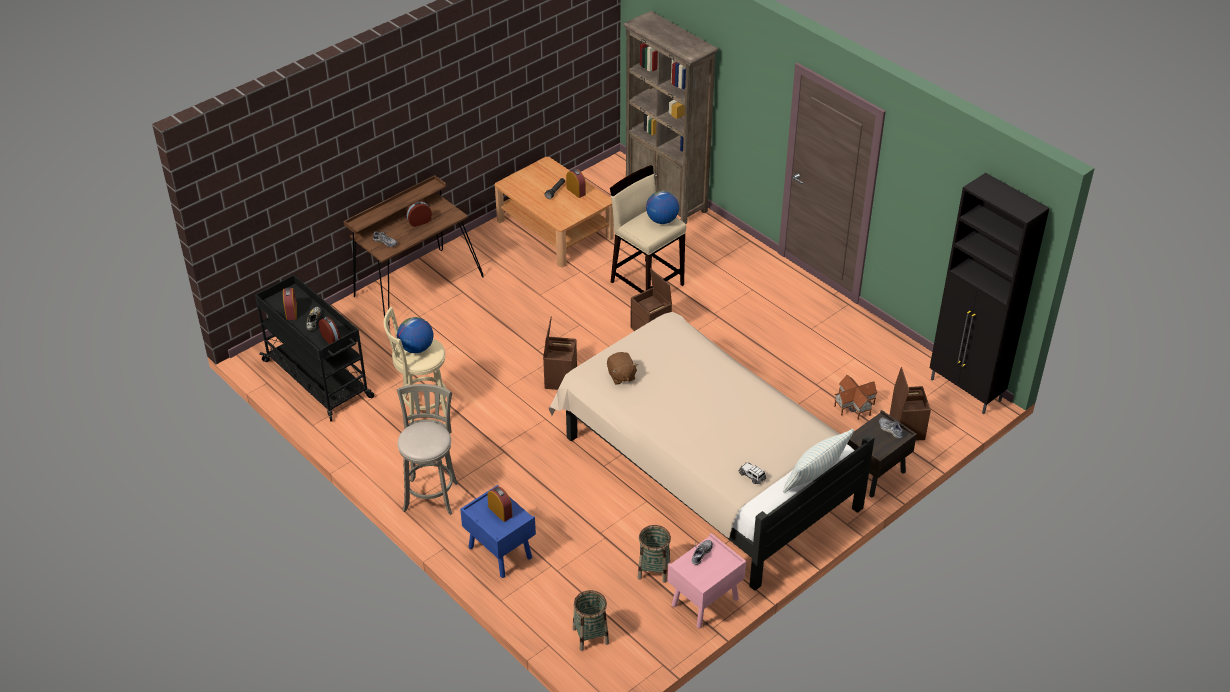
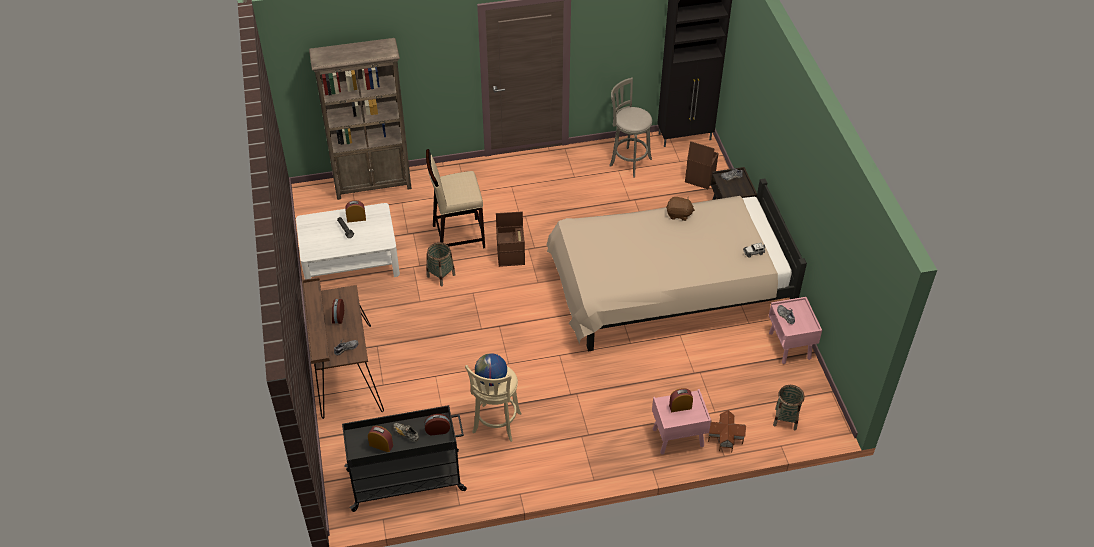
camera: 60 degrees left, 5 degrees up
(431, 494) = (592, 455): grey stool -> grey stool (628, 161)
(499, 552) = (677, 438): blue nightstand -> pink nightstand
(554, 229) = (350, 260): brown coffee table -> white coffee table
(560, 378) = (522, 328): brown storage box -> none
(621, 376) = (610, 275): brown plush toy -> brown plush toy (679, 214)
(653, 570) = (745, 359): basket -> basket (441, 276)
(662, 220) = (461, 180): globe -> none
(815, 475) = (769, 223): pillow -> none
(854, 405) = (661, 191): toy house -> toy house (724, 437)

